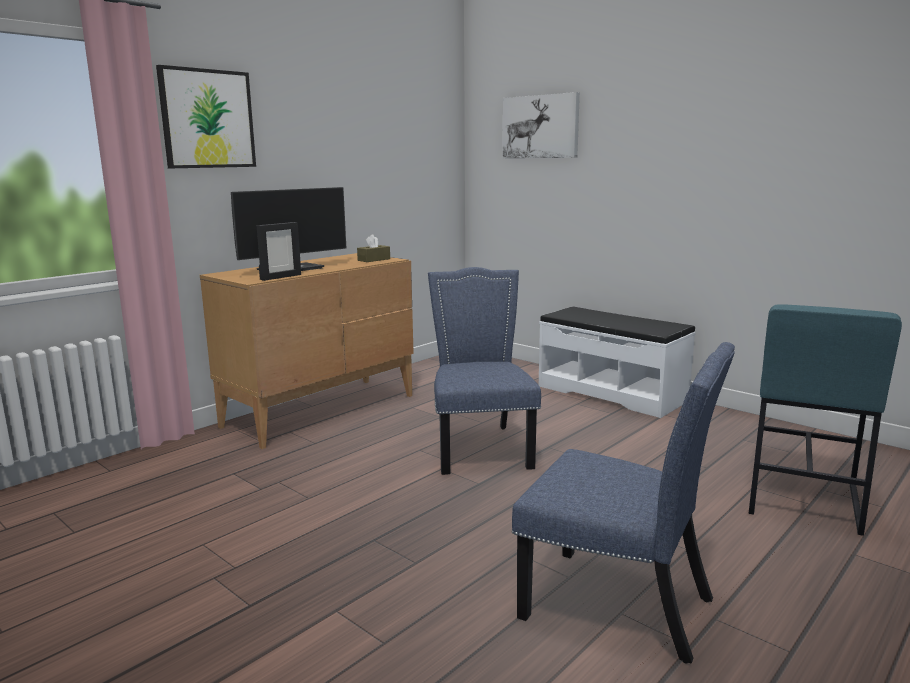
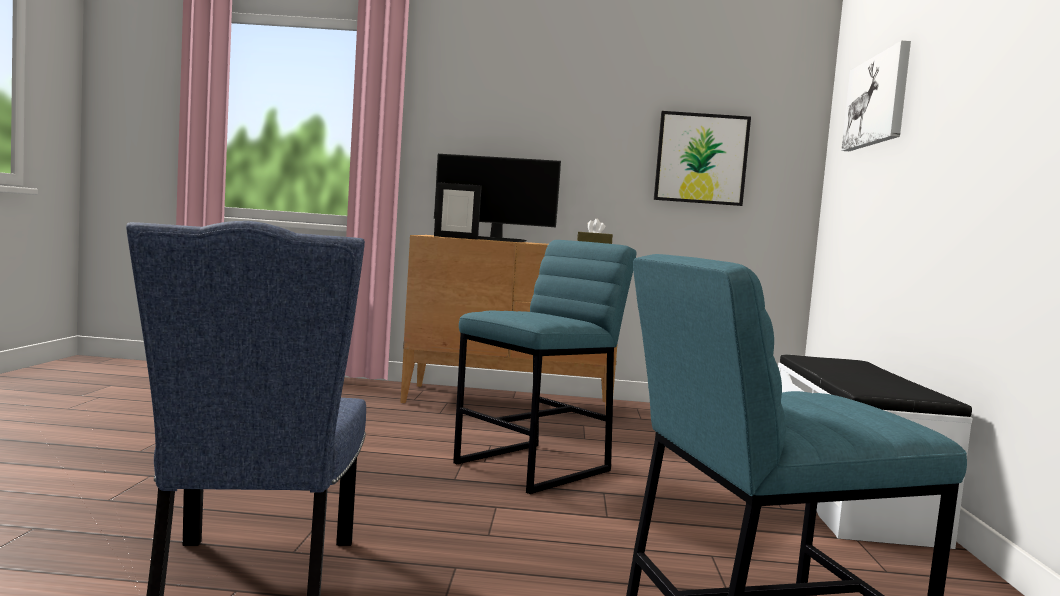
camera: 50 degrees right, 10 degrees down
(207, 119) = (464, 95): picture -> picture (701, 158)
(480, 450) = (535, 466): blue chair -> blue stool

